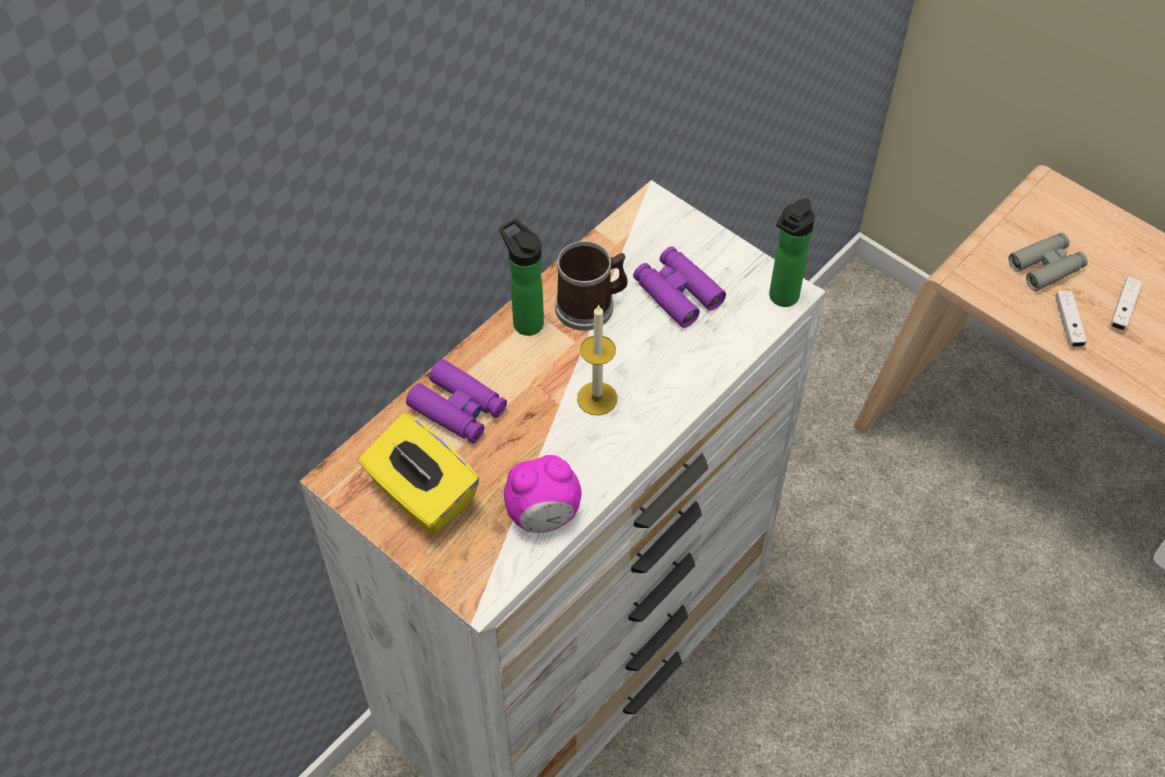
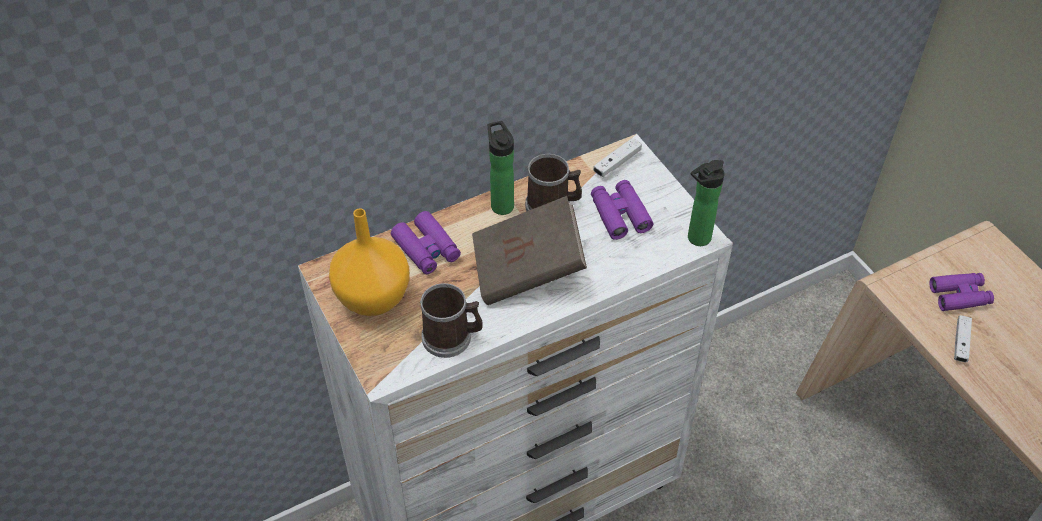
camera: 20 degrees right, 5 degrees down
(422, 494) = (375, 298): yellow tissue box -> orange vase
(543, 515) = (452, 337): alarm clock -> mug
(597, 398) = (527, 270): candle -> brown book
(1046, 267) = (959, 296): grey binoculars -> purple binoculars
(1123, 309) = (1012, 344): white game controller -> white game controller (617, 163)

